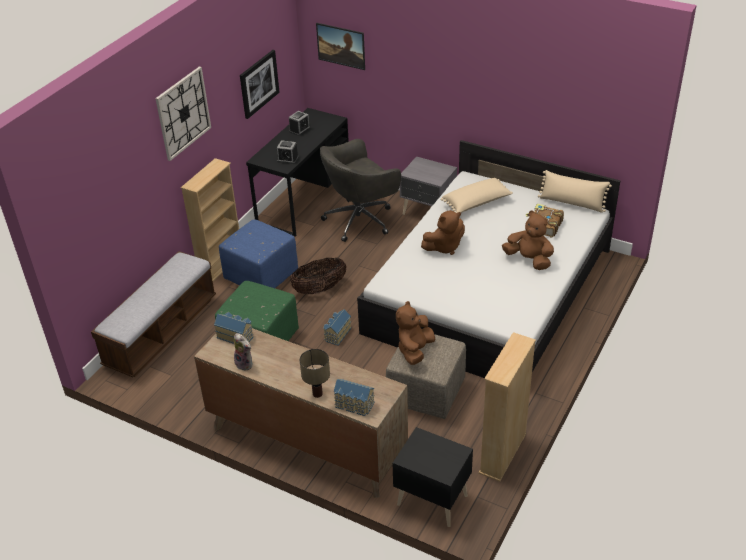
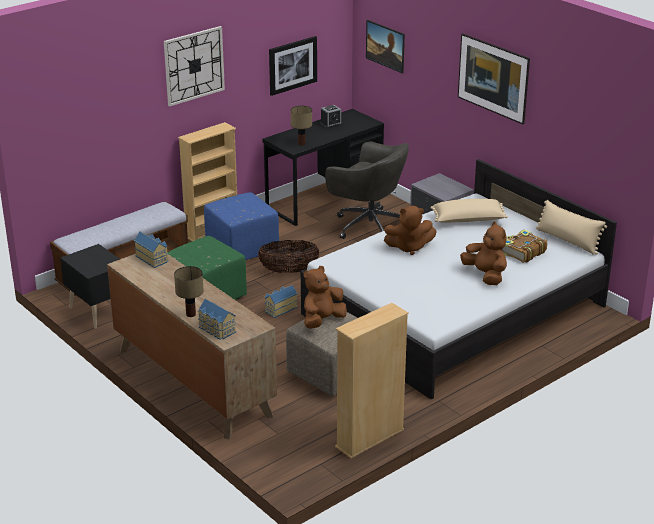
camera: 20 degrees right, 10 degrees down
(245, 364) = (145, 279): plush toy -> none
(287, 159) = (302, 144): alarm clock -> table lamp
(360, 219) = (368, 226): grey office chair -> grey office chair turned 135 degrees counterclockwise
(432, 499) = (276, 453): black nightstand -> black nightstand (99, 311)
(472, 80) = (492, 94): none -> picture

